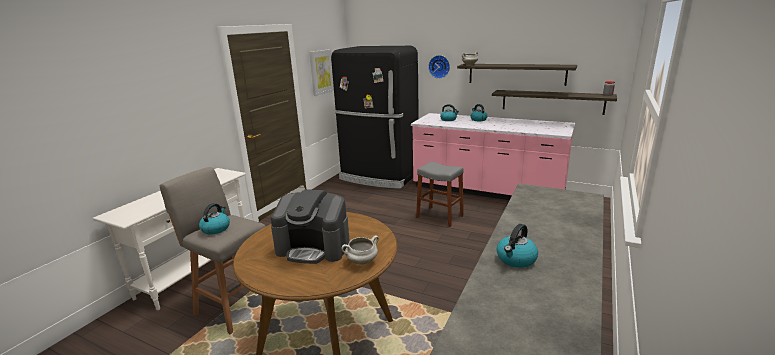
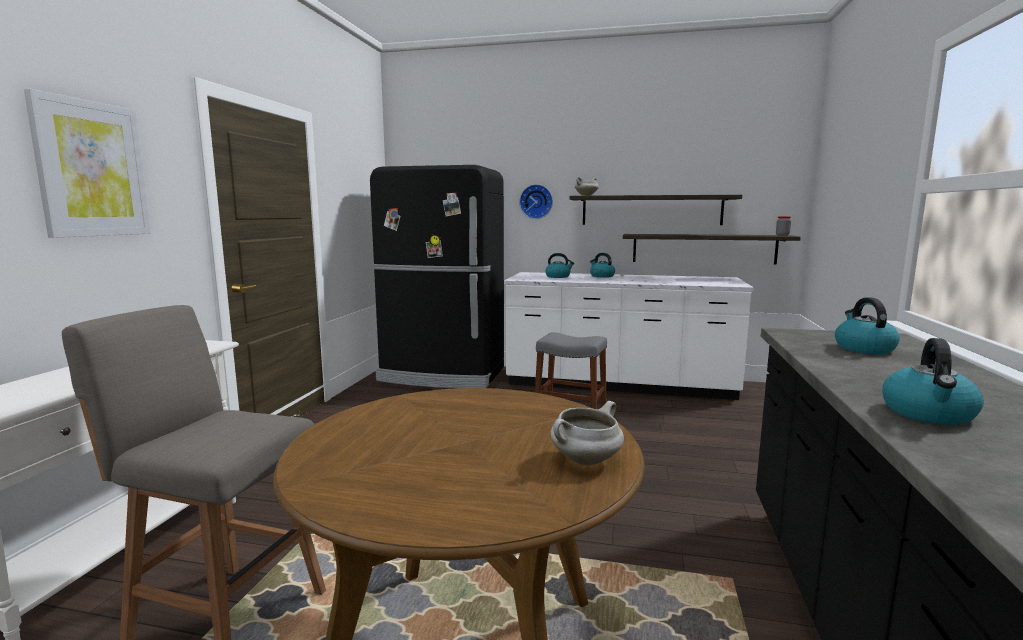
camera: 15 degrees left, 10 degrees down
(216, 228) = (201, 432): kettle -> kettle (863, 348)
(314, 247) = (459, 445): coffee machine -> none
(321, 72) = (352, 203): picture -> picture (92, 169)
(486, 190) = (619, 384): pink counter -> white counter

